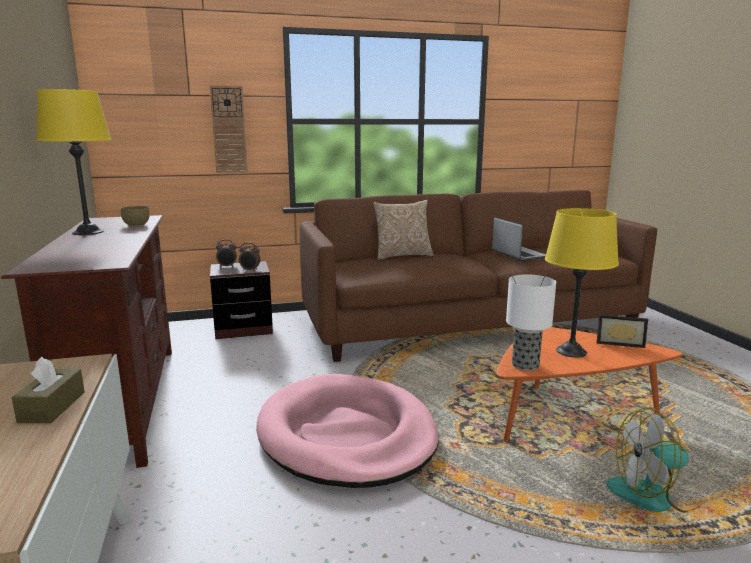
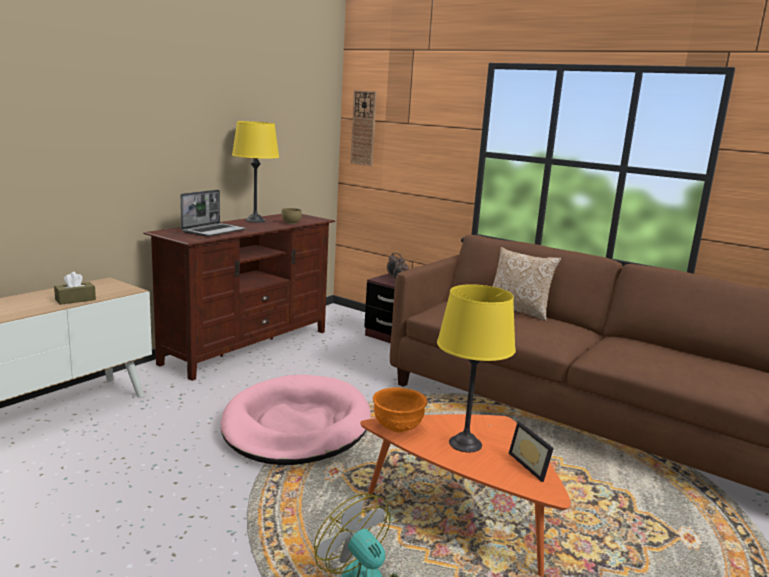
camera: 50 degrees right, 0 degrees up
(229, 130) = (431, 156): wall clock -> wall clock (363, 128)
(518, 254) = (638, 351): laptop -> laptop (213, 231)
(525, 365) = (397, 428): table lamp -> orange bowl

